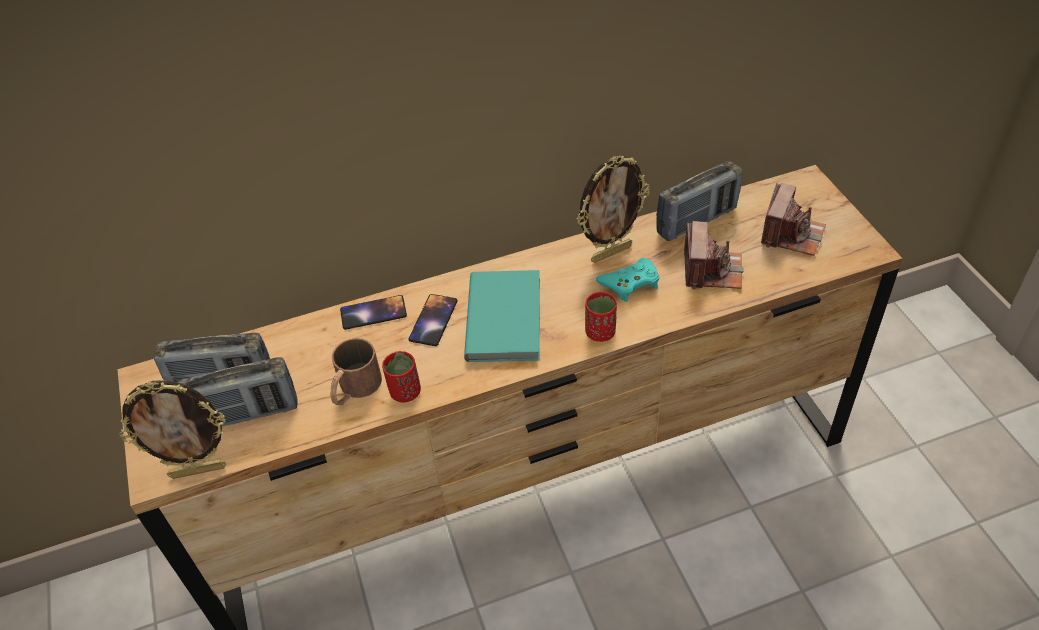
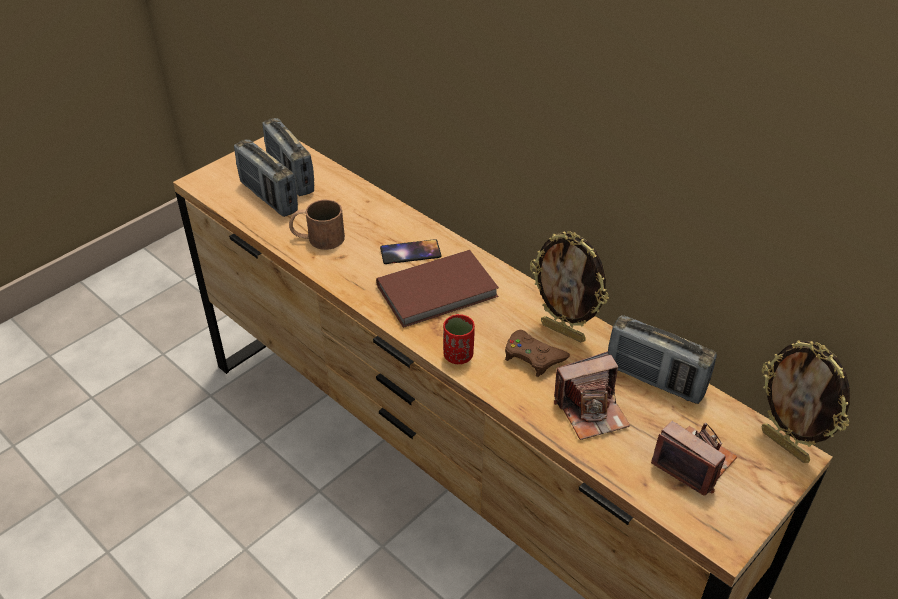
camera: 60 degrees right, 5 degrees down
(198, 470) = (212, 197): picture frame -> picture frame (785, 445)
(373, 313) = (398, 218): phone -> none
(405, 392) = (328, 264): red cup -> none
(507, 317) = (439, 292): turquoise book -> brown book
(630, 283) = (533, 357): turquoise game controller -> brown game controller
(791, 235) = (694, 462): camera -> camera turned 135 degrees counterclockwise

